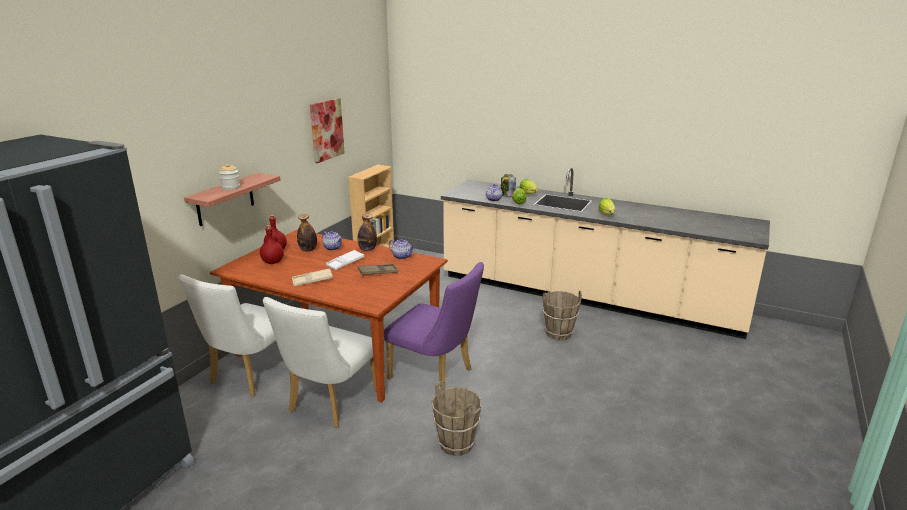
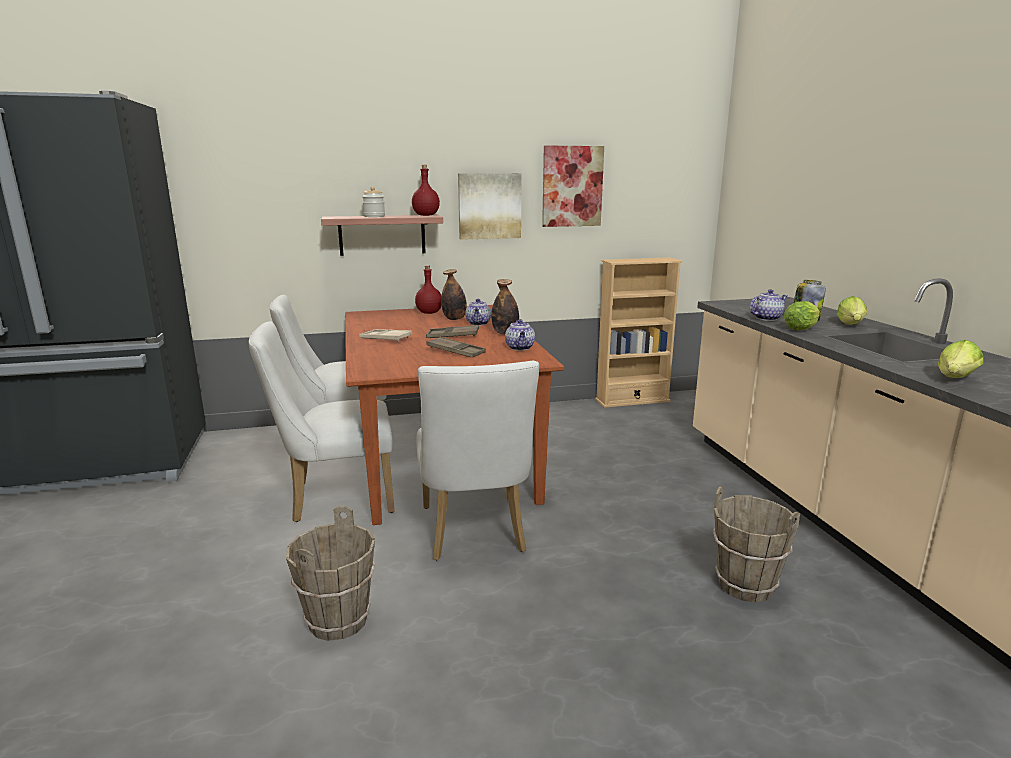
camera: 50 degrees right, 5 degrees down
(272, 262) = (402, 318): red bottle -> red bottle (426, 215)
(285, 156) = (489, 206): none -> picture
(345, 262) = (453, 336): white tray -> brown tray
(436, 375) = (474, 534): purple chair -> white chair

